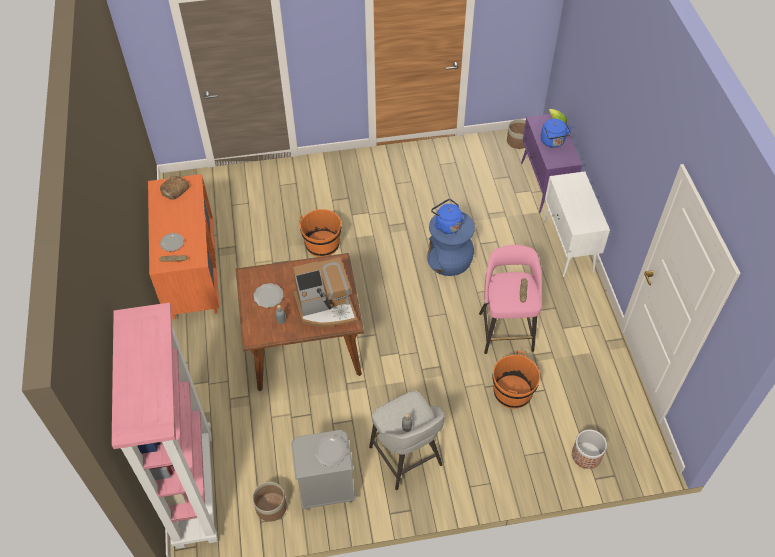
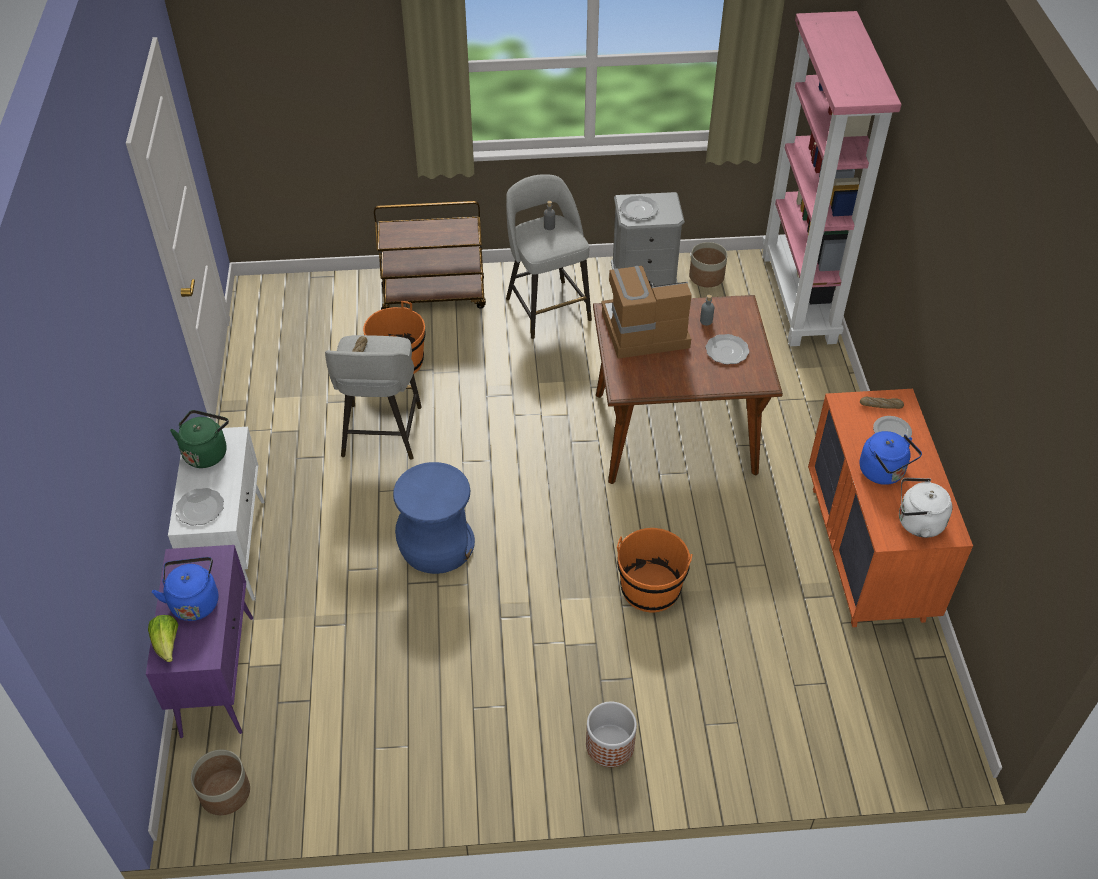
camera: 175 degrees left, 5 degrees down
(174, 190) = (917, 522): bread -> white kettle
(446, 225) = (439, 493): blue kettle -> blue kettle (884, 473)
(502, 462) = (434, 296): none -> brown cart
(505, 330) = (381, 434): pink stool -> grey stool
(574, 185) = (200, 508): none -> plate
(586, 455) = (333, 295): planter -> planter (610, 745)
(588, 217) = (206, 452): none -> green kettle

